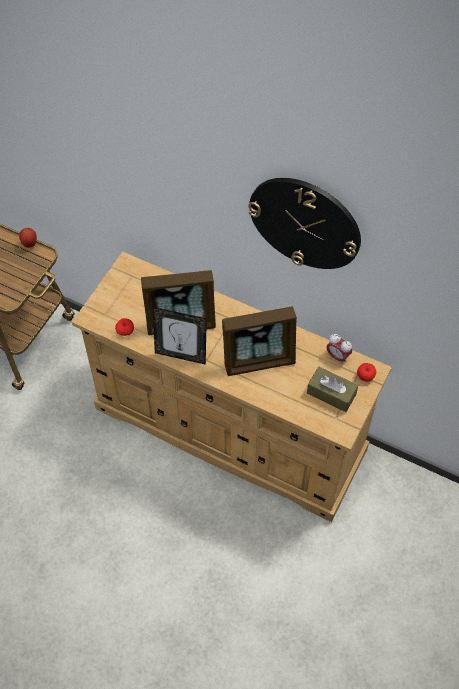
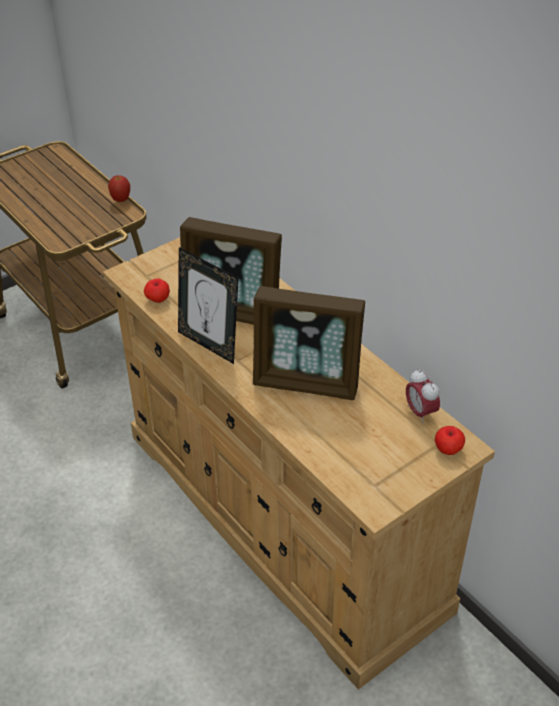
camera: 25 degrees right, 15 degrees down
(305, 223) = (403, 159): wall clock -> none
(331, 394) = (385, 453): brown tissue box -> none

